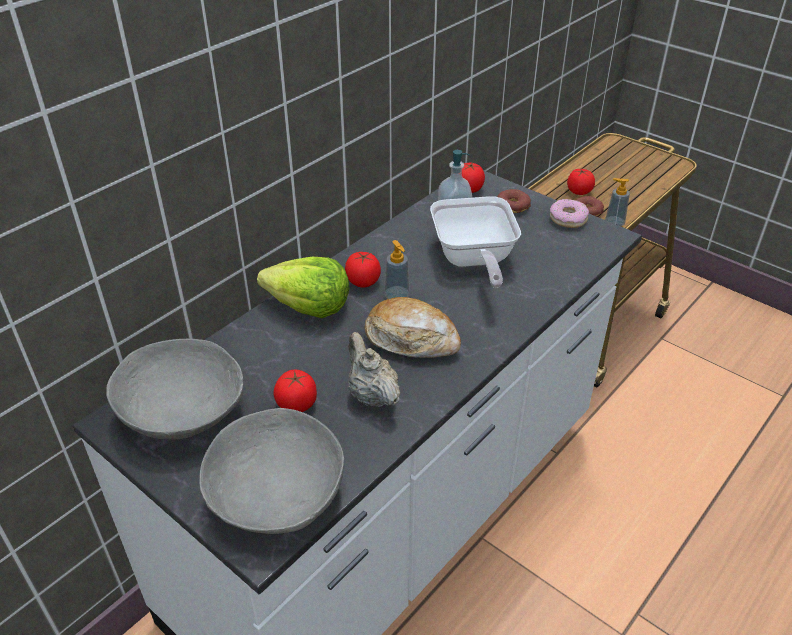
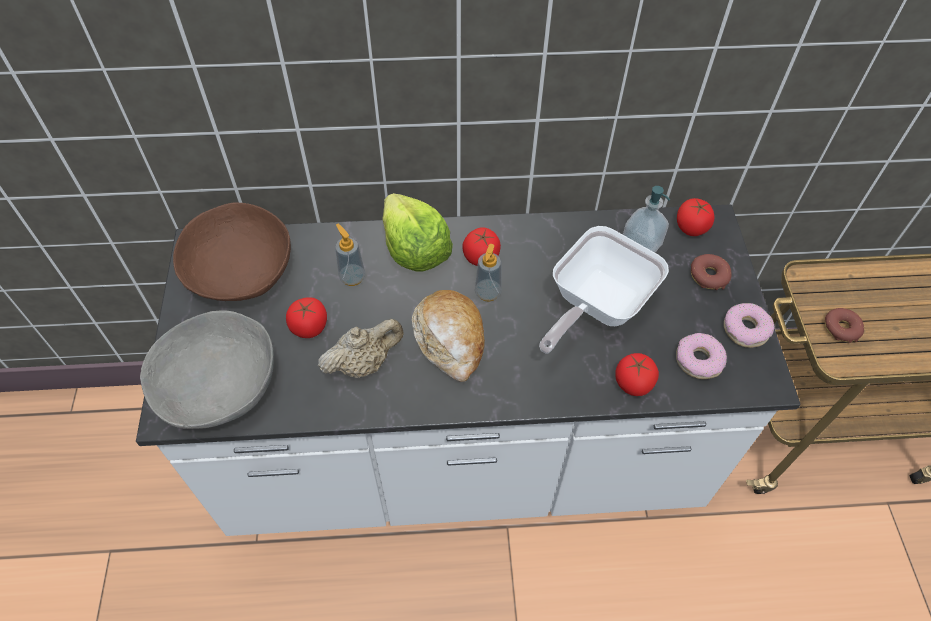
camera: 45 degrees right, 15 degrees up
(182, 410) = (240, 271): grey bowl -> brown bowl
(371, 394) = (364, 363): beige teapot -> beige teapot turned 45 degrees clockwise
(567, 249) = (698, 360): none -> donut
(579, 191) = (863, 300): tomato -> tomato (633, 383)
(614, 224) = (849, 364): soap dispenser -> soap dispenser (352, 277)

